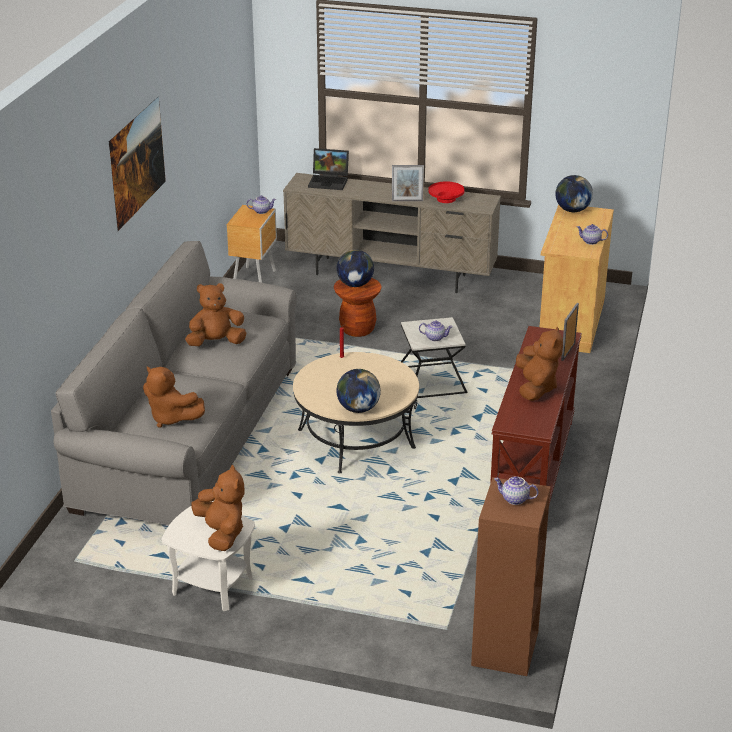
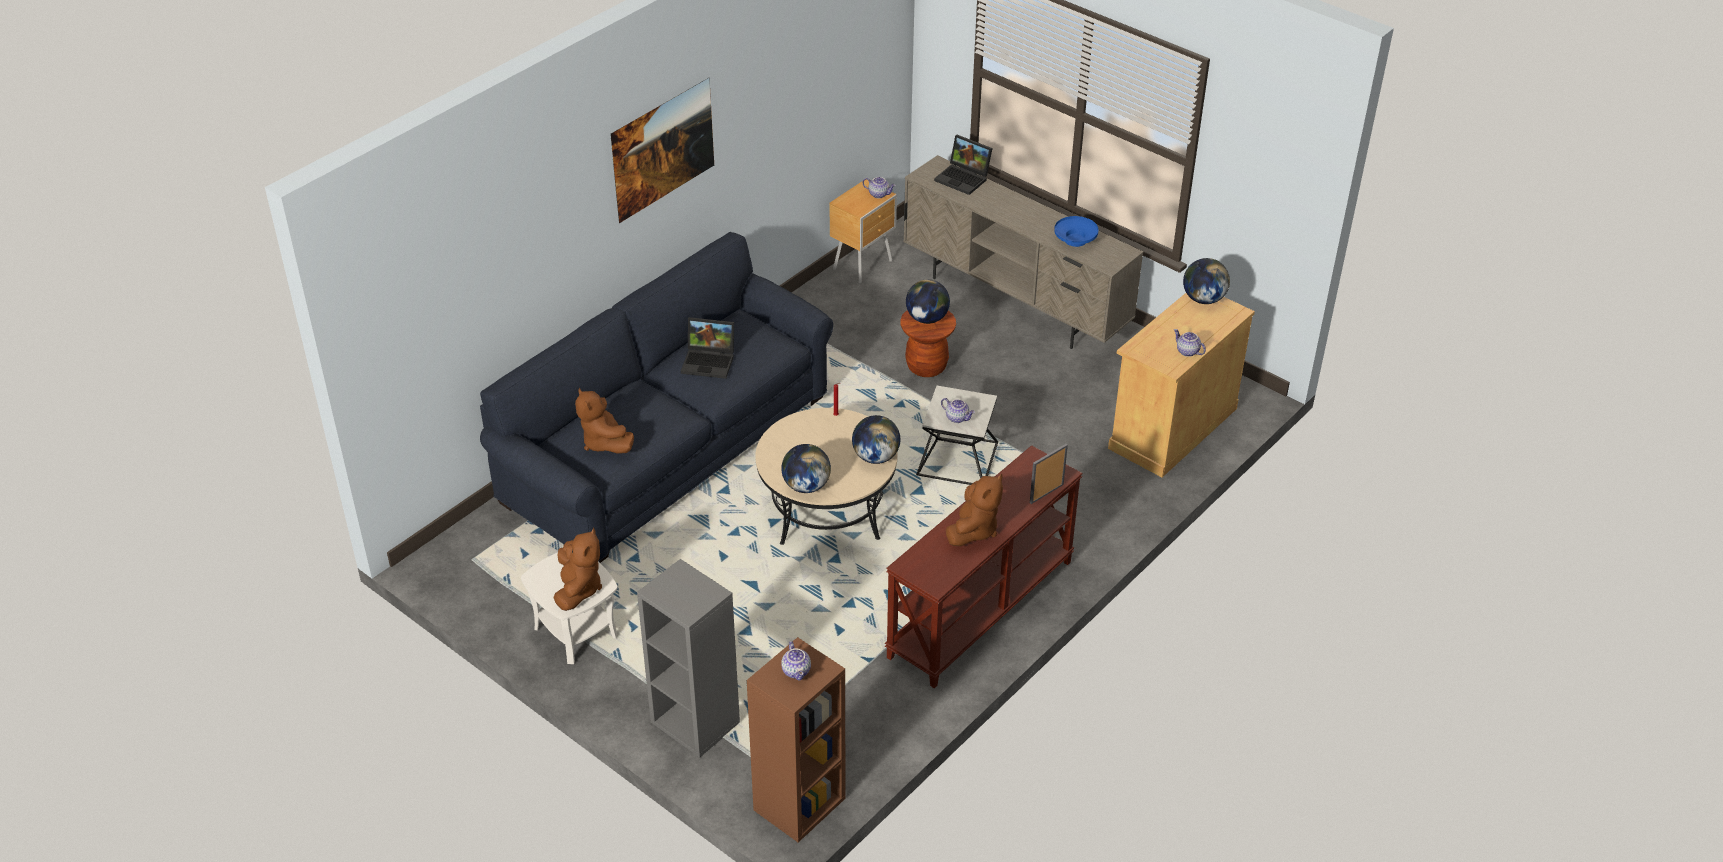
camera: 25 degrees right, 10 degrees up
(190, 435) = (667, 449): grey sofa -> blue sofa
(216, 343) = (710, 361): brown plush toy -> laptop
(369, 619) = (694, 722): none -> grey bookcase
(397, 376) = (875, 457): none -> globe
(407, 200) = (1029, 230): picture frame -> none
(446, 199) = (1075, 240): red bowl -> blue bowl
(514, 499) = (797, 671): teapot -> teapot turned 150 degrees counterclockwise

